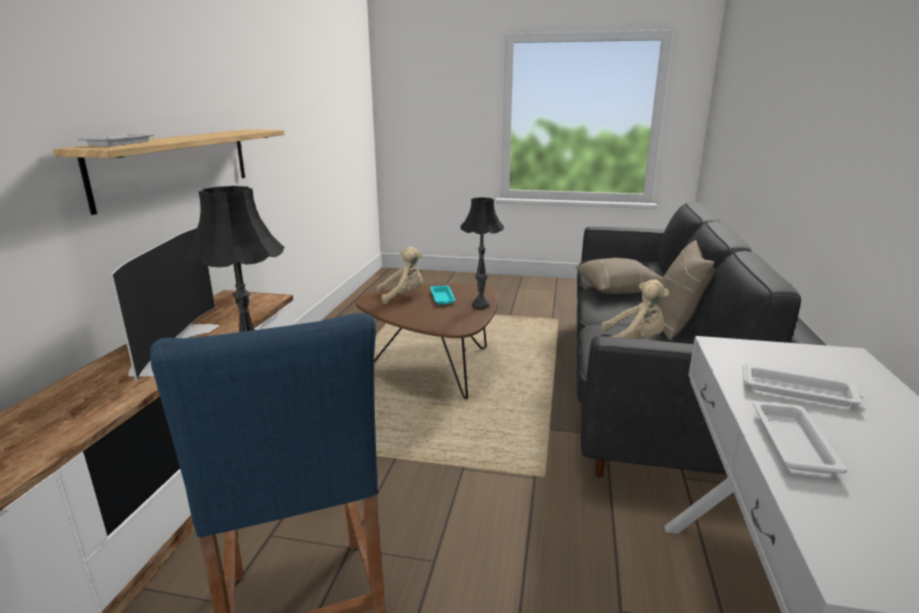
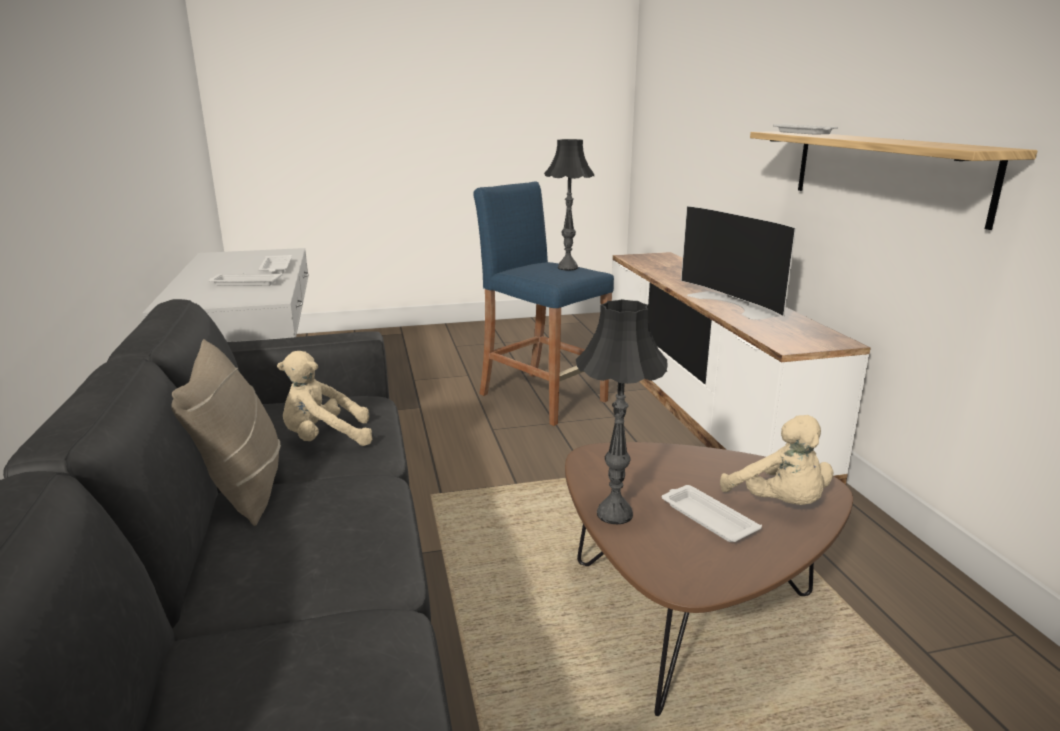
camera: 155 degrees right, 0 degrees up
(403, 296) = (779, 504): beige plush toy -> beige plush toy turned 75 degrees counterclockwise
(442, 298) = (707, 518): turquoise tray -> white tray
(619, 289) = (324, 588): beige pillow -> none

